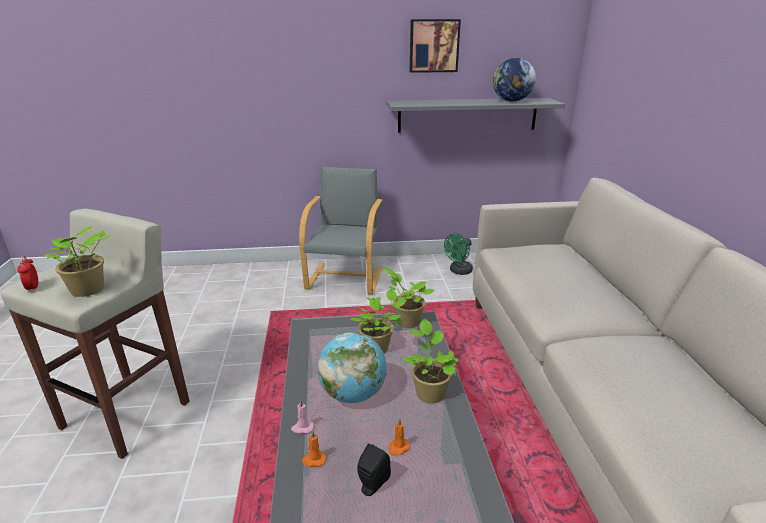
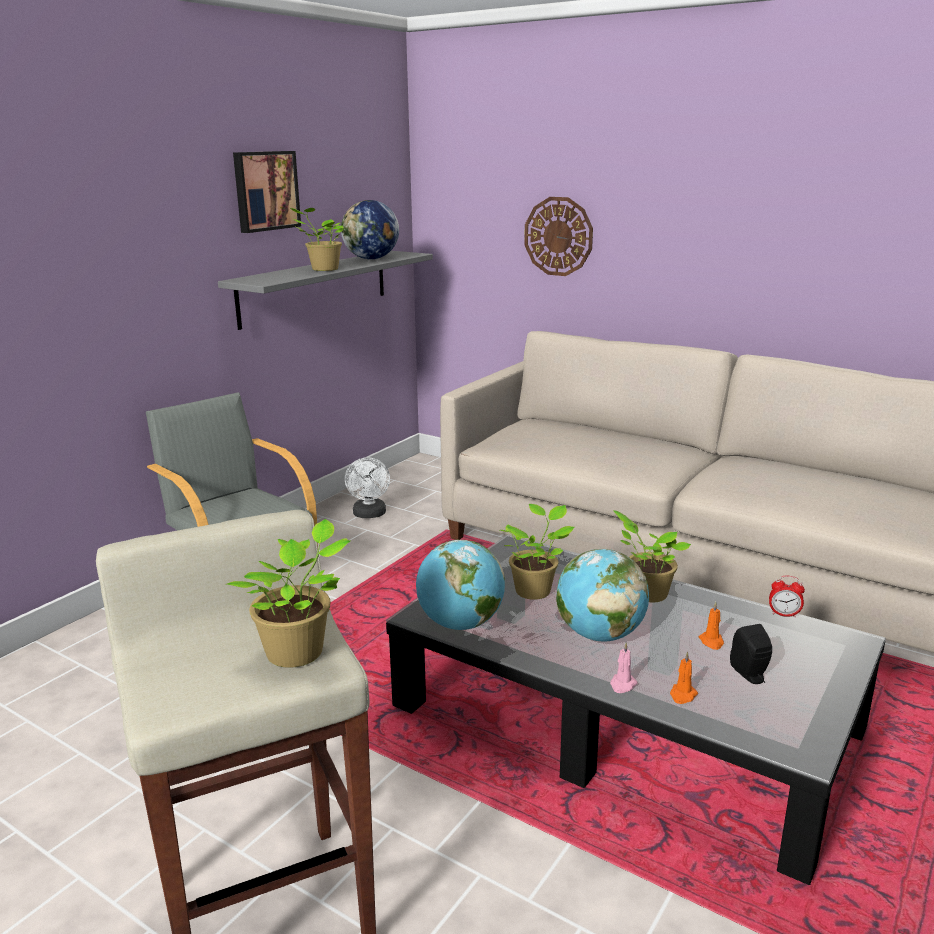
camera: 50 degrees left, 5 degrees down
(33, 288) = (198, 701): alarm clock -> alarm clock (784, 614)
(310, 341) = (460, 624): none -> globe
(406, 321) = (506, 555): potted plant -> potted plant (323, 269)
(458, 271) = (369, 515): green fan -> white fan
(651, 102) = (558, 236): none -> wall clock

